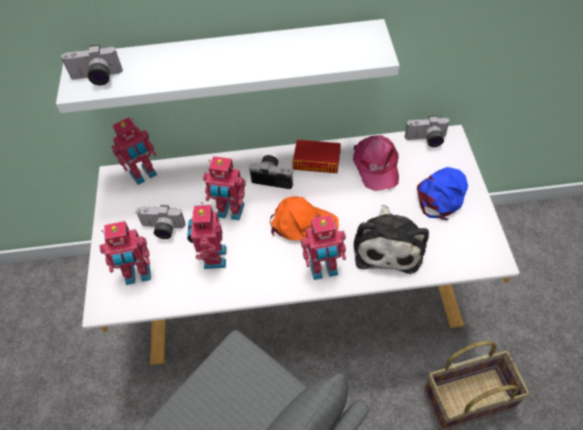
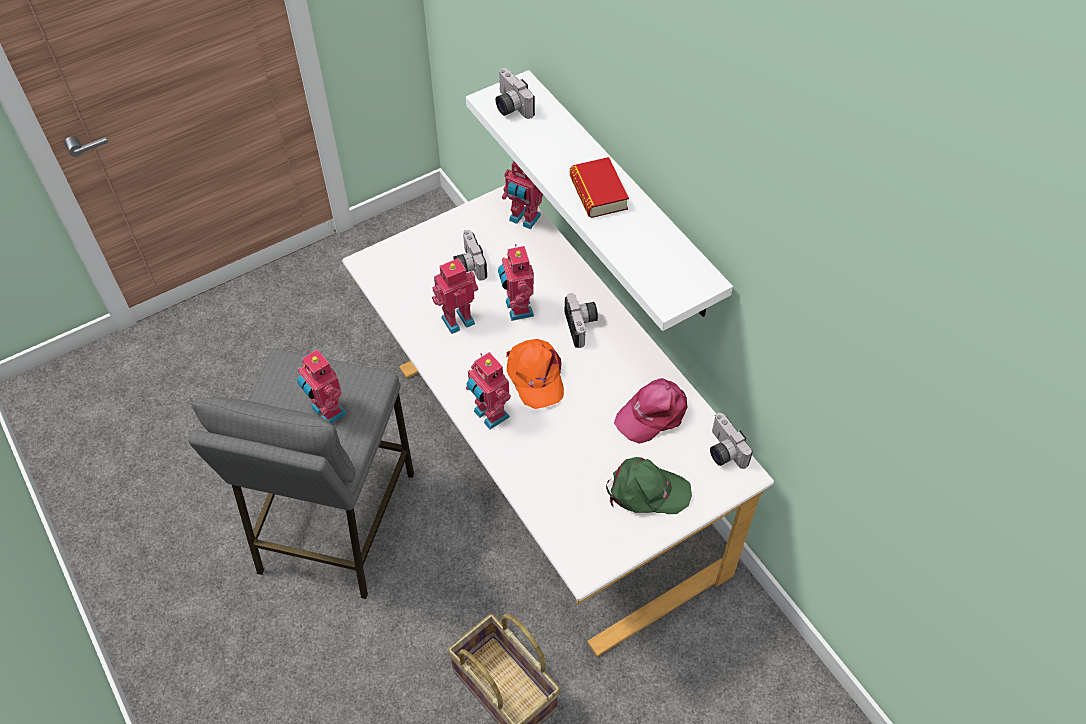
camera: 60 degrees right, 0 degrees up
(138, 275) = (410, 271): toy robot -> toy robot (327, 412)
(316, 161) = (627, 355): book -> book (598, 193)
(388, 245) = (549, 461): plush toy -> none
(441, 195) = (646, 491): blue cap -> green cap

